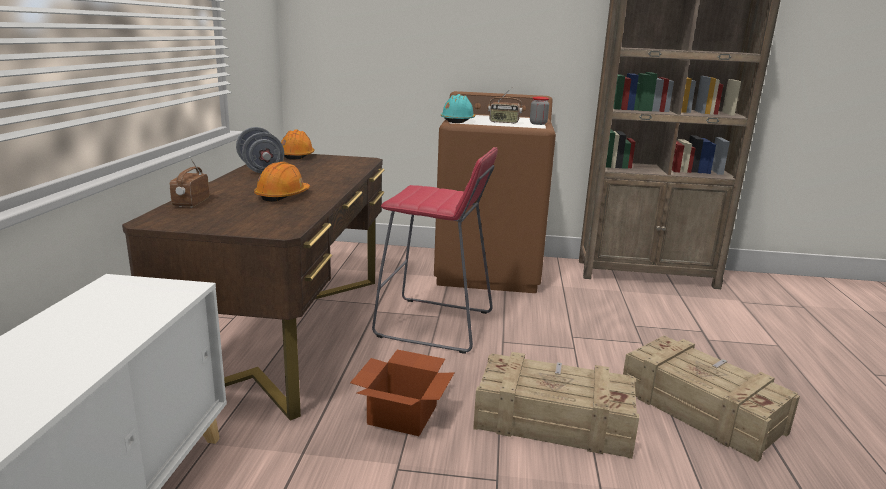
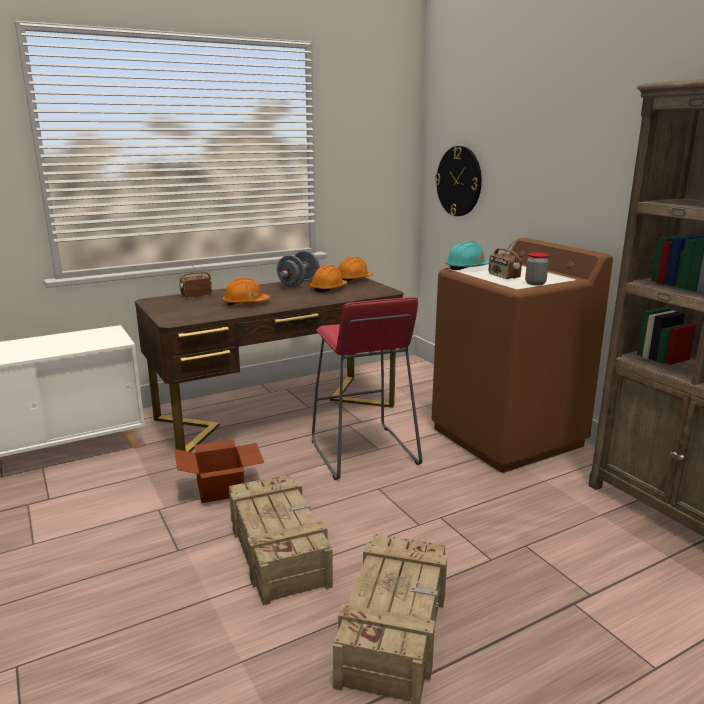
camera: 55 degrees right, 0 degrees up
(308, 167) = (328, 288): none -> orange hard hat
(348, 42) = (459, 181): none -> wall clock

